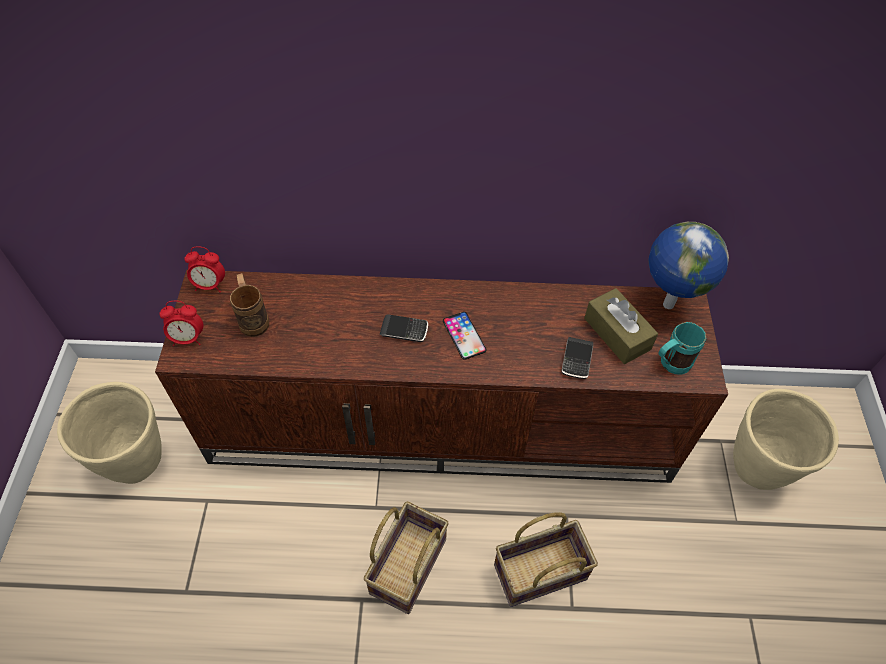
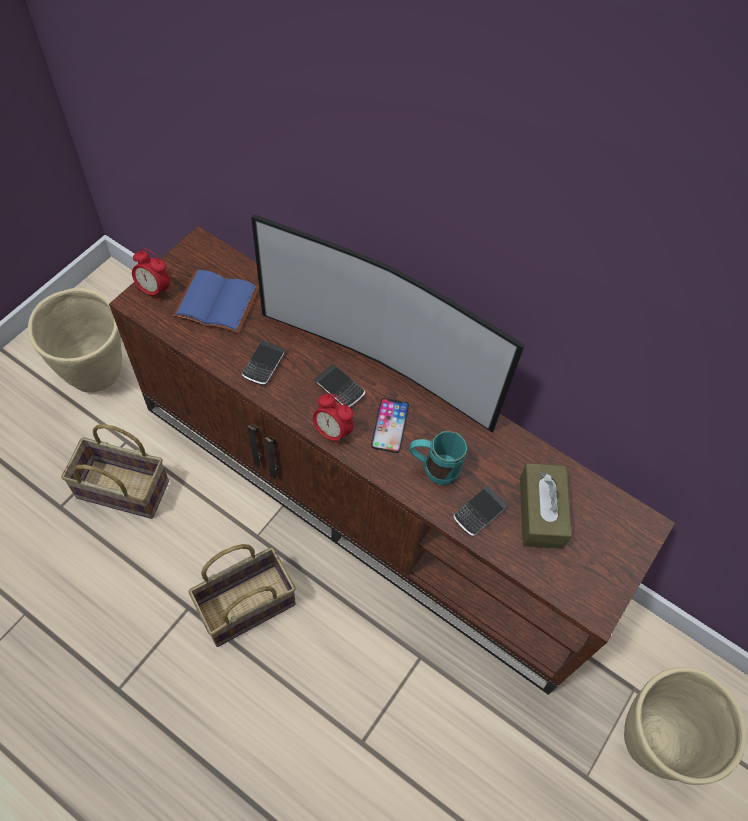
camera: 30 degrees right, 5 degrees up
(210, 285) = (205, 251): alarm clock -> alarm clock (332, 432)
(253, 318) = (219, 302): brown mug -> blue book
(330, 346) = (264, 364): none -> phone
(419, 294) = (379, 362): none -> television
(538, 574) = (354, 691): basket -> basket (120, 490)
(667, 304) = (618, 514): globe -> none
(669, 365) = (569, 575): turquoise mug -> turquoise mug (433, 469)

